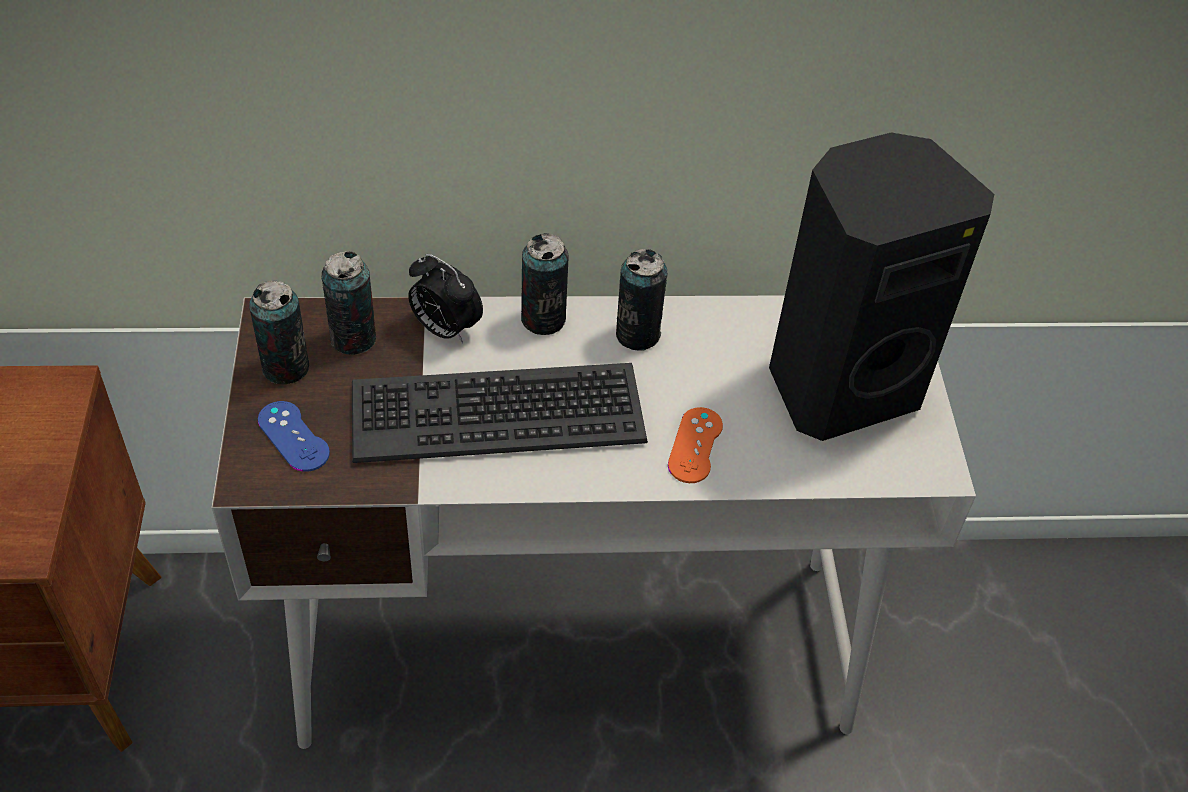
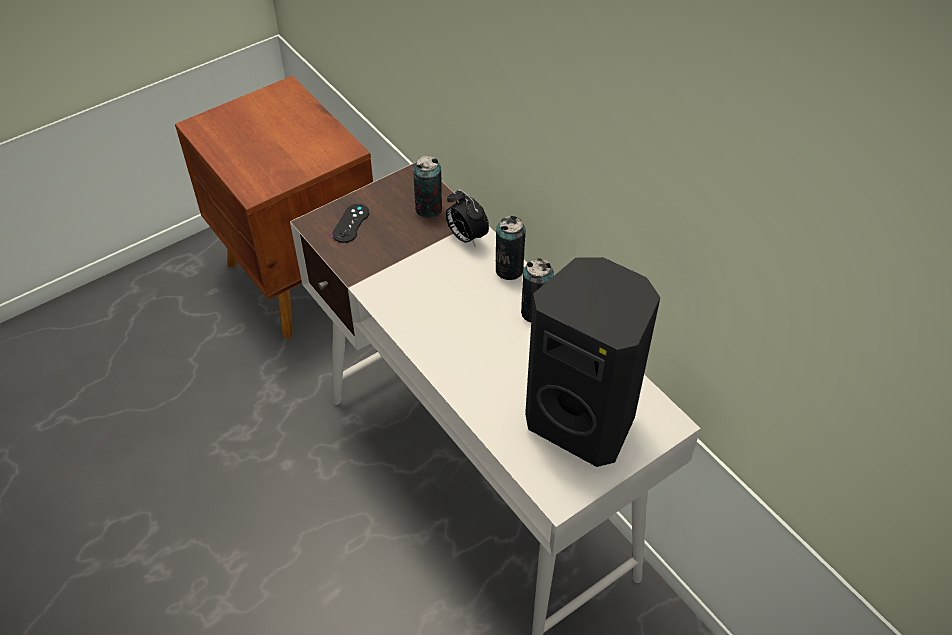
camera: 60 degrees right, 0 degrees up
(285, 367) = (389, 197): can -> none
(293, 436) = (351, 223): blue game controller -> black game controller
(444, 329) = (466, 237): alarm clock -> alarm clock turned 45 degrees counterclockwise
(497, 412) = (429, 285): keyboard -> none
(695, 445) = (477, 375): orange game controller -> none

